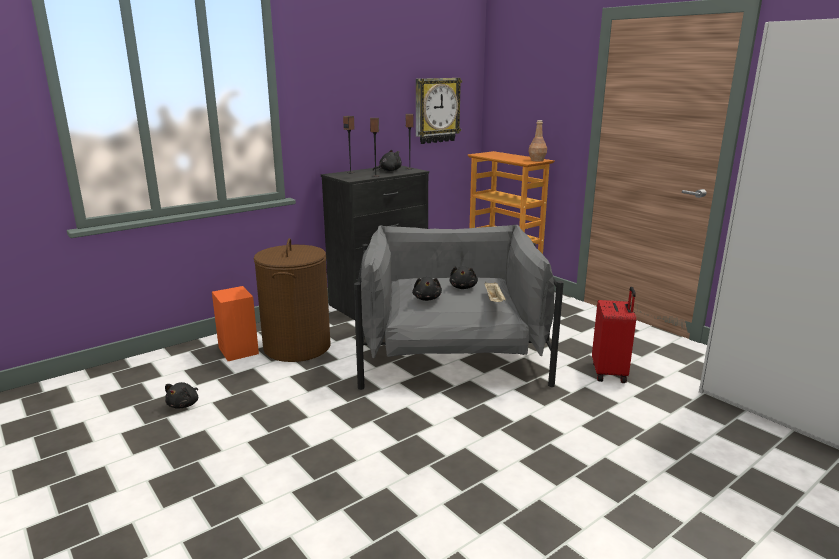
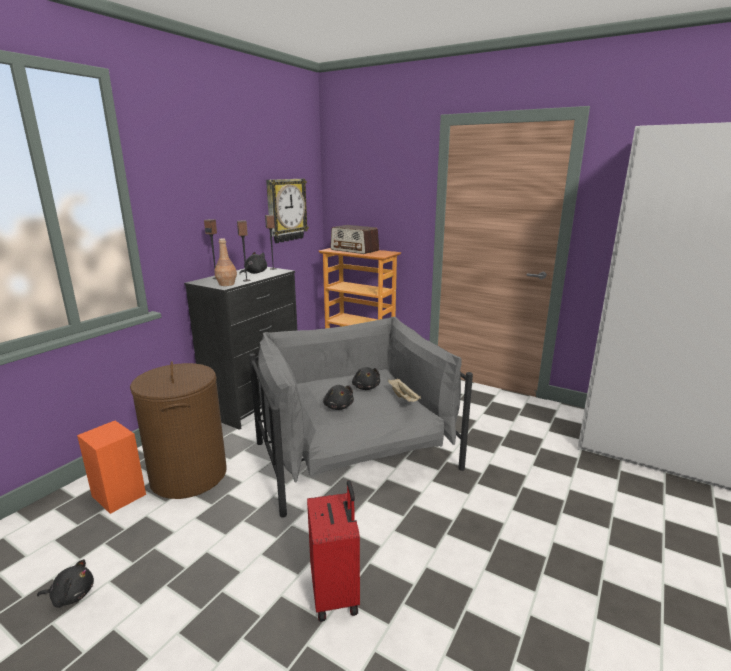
camera: 20 degrees left, 0 degrees up
(184, 404) = (71, 595): black plush toy -> black plush toy turned 90 degrees counterclockwise
(505, 156) = (354, 250): none -> radio
(537, 160) = (387, 253): brown bottle -> brown bottle (227, 284)
(610, 373) = (500, 444): red suitcase -> red suitcase (336, 593)

